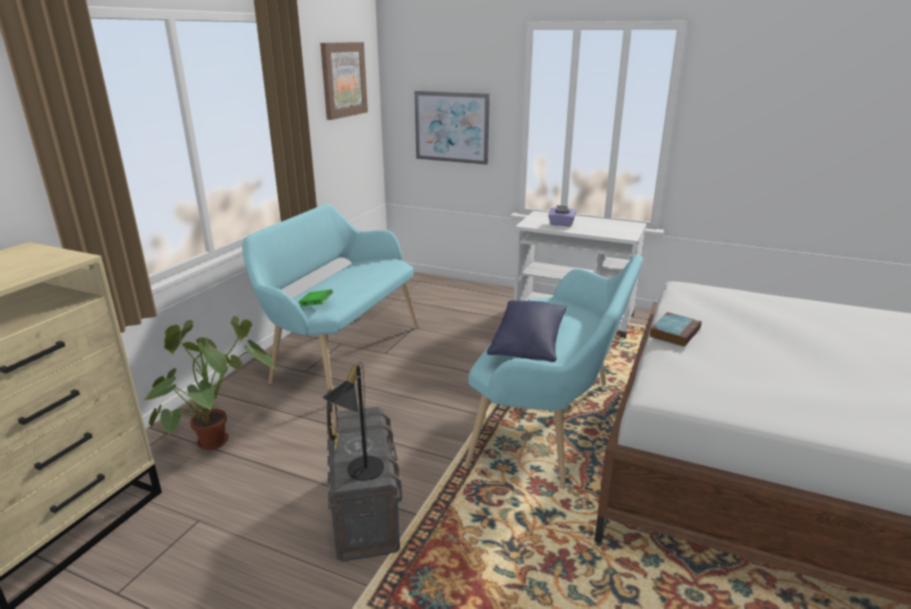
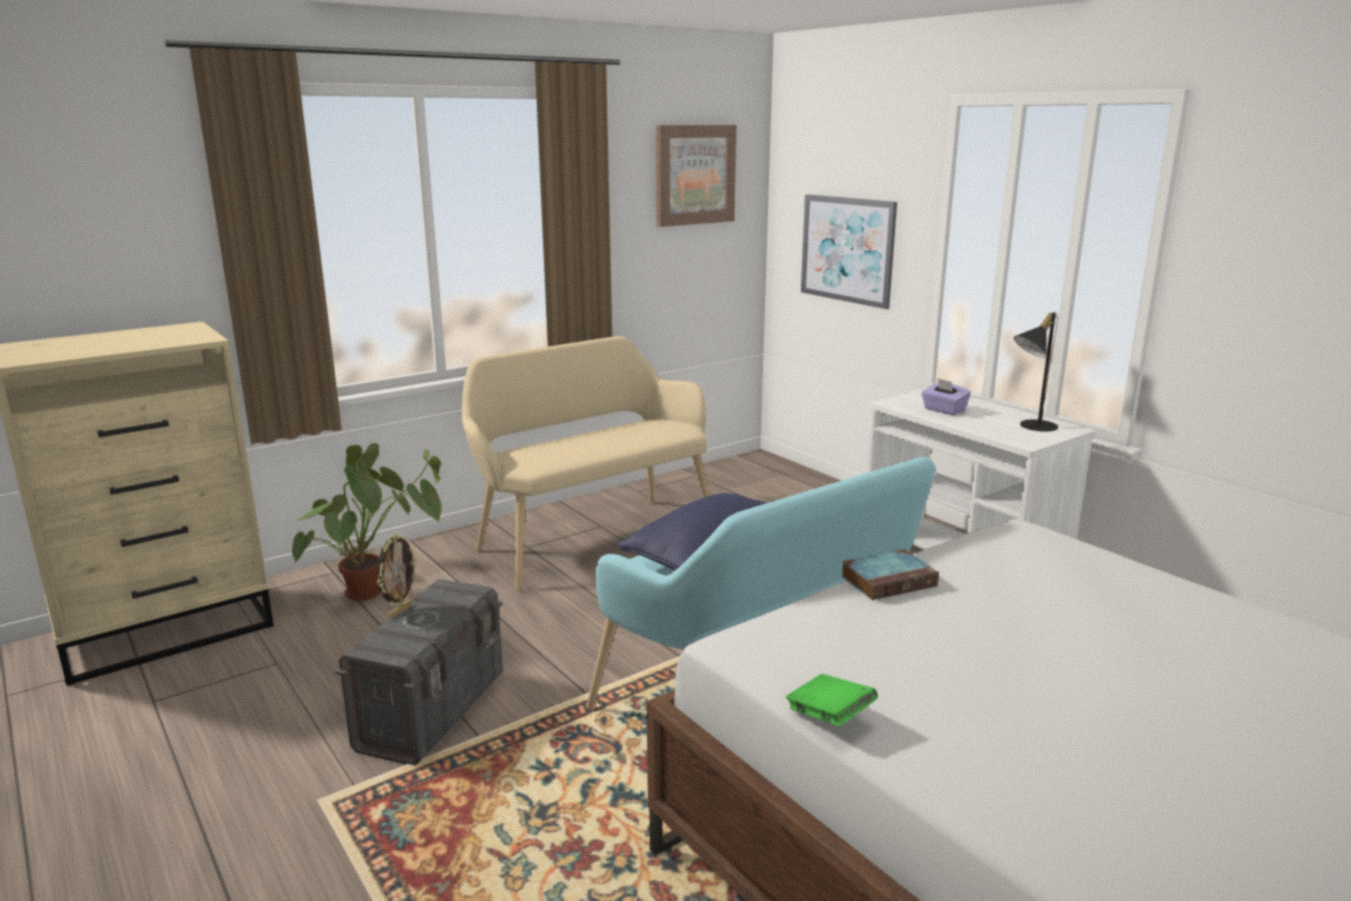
camera: 30 degrees right, 5 degrees down
(316, 305) = (528, 457): green book -> green book (829, 716)
(341, 353) = (590, 537): turquoise bench -> beige bench
(358, 471) = (389, 643): black table lamp -> black table lamp (1031, 426)

